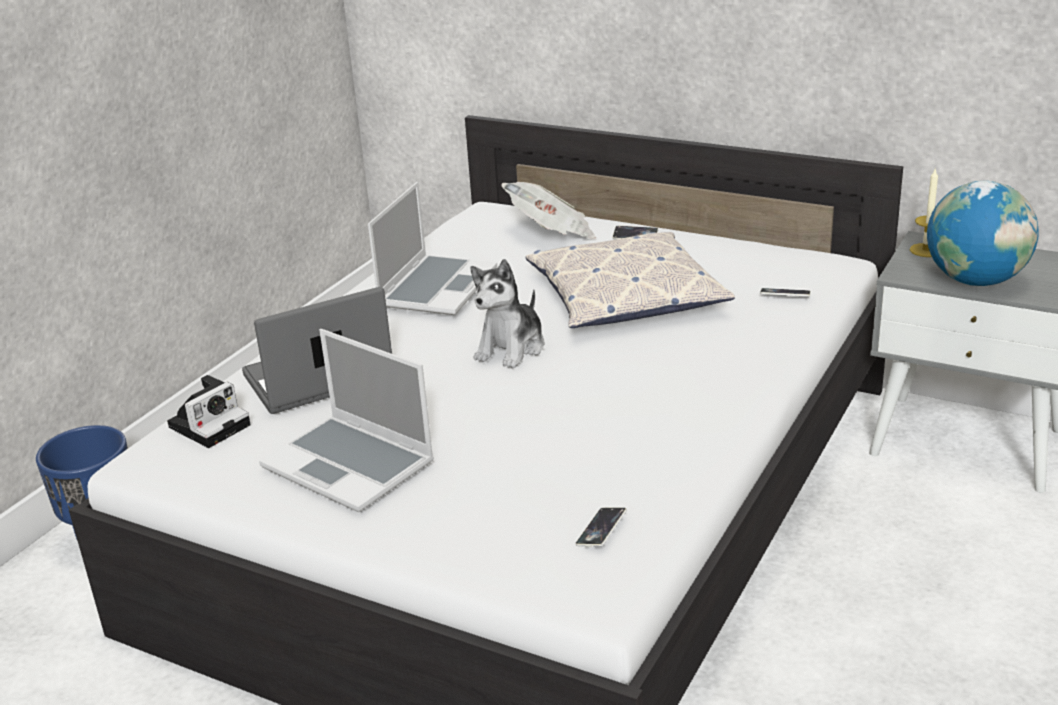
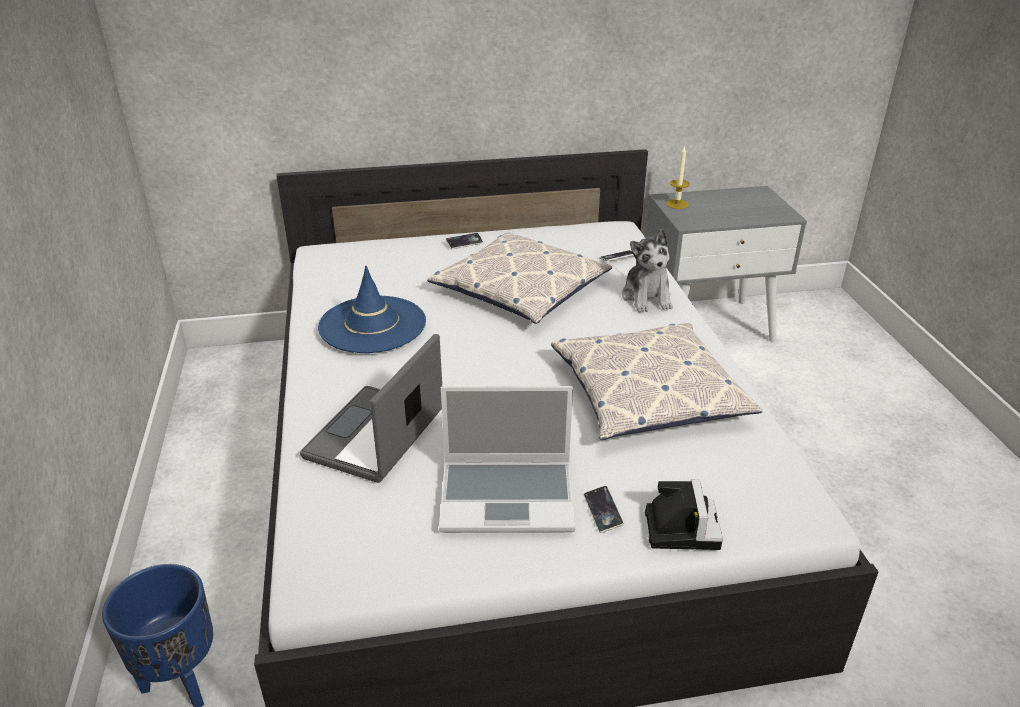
camera: 40 degrees left, 5 degrees up
(211, 424) = (334, 515): camera -> camera (680, 526)
(437, 287) = (372, 325): laptop -> blue hat
(511, 348) = (497, 354): plush toy -> plush toy (647, 297)
(551, 233) = (399, 256): newspaper -> none
(601, 530) = (744, 464): phone -> phone (602, 511)
(607, 433) = (648, 393): none -> pillow
(976, 280) = (730, 216): globe -> none

